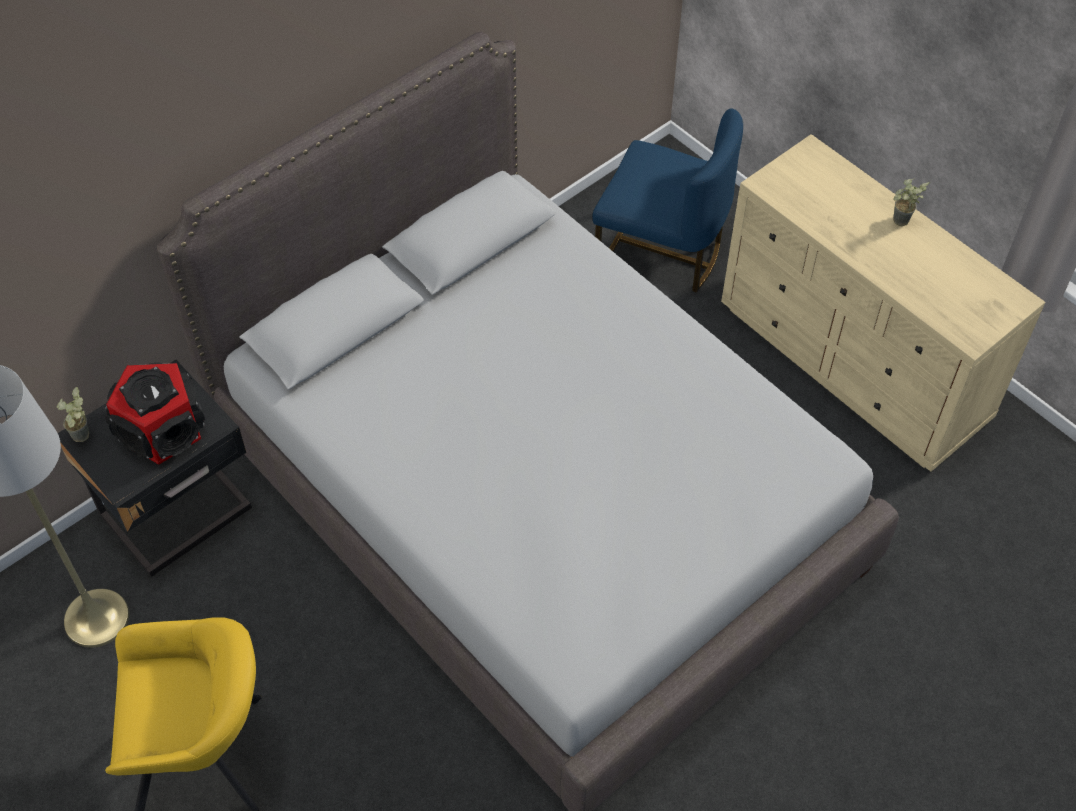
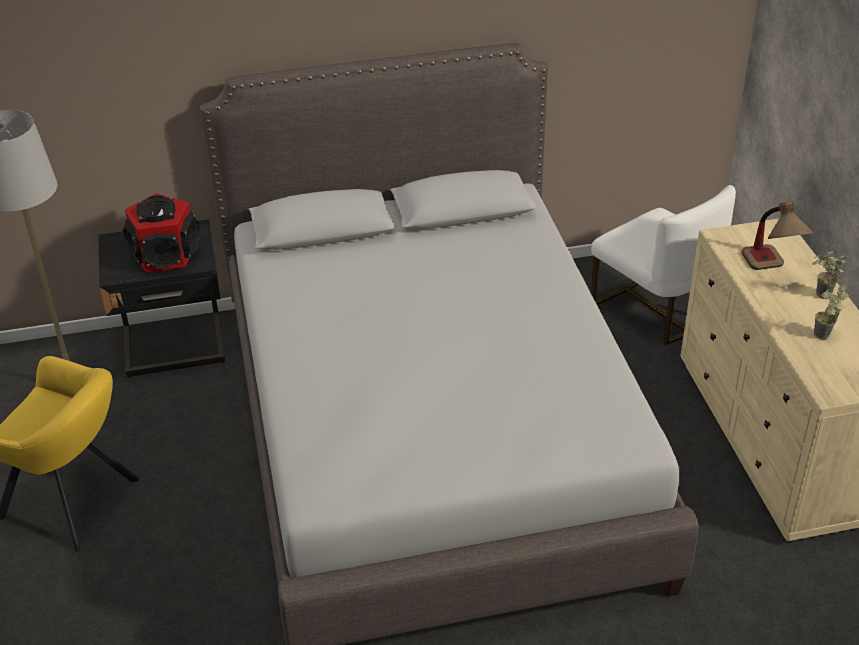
camera: 30 degrees right, 15 degrees down
(84, 438) = (113, 242): potted plant -> potted plant (824, 338)
(660, 253) = (654, 310): blue chair -> white chair
(838, 210) = (771, 271): none -> table lamp

